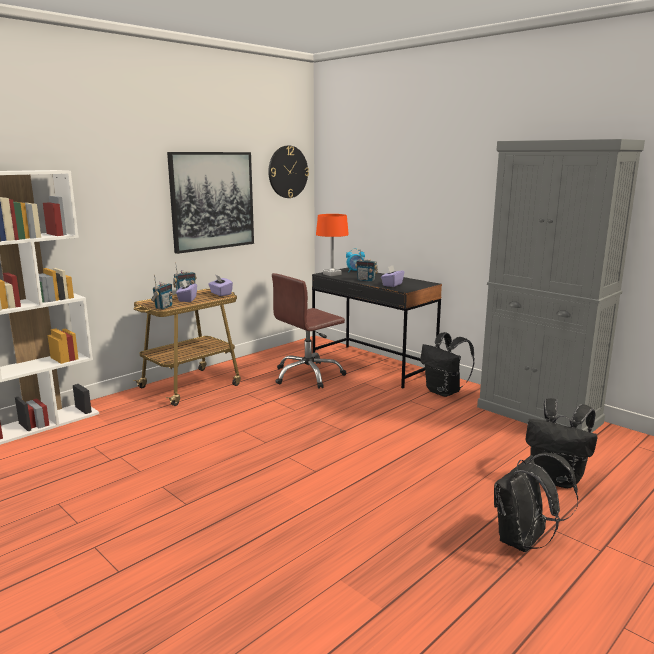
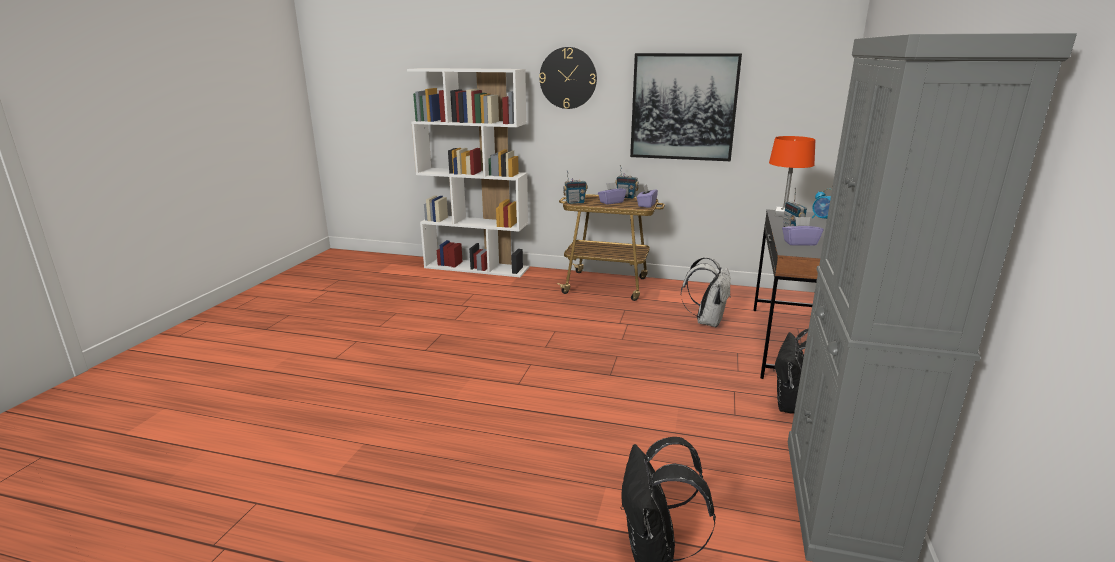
camera: 60 degrees right, 5 degrees up
(288, 172) = (803, 79): wall clock -> wall clock (568, 78)
(308, 375) = (707, 321): brown office chair -> white backpack
(523, 542) = (482, 542): black backpack -> none

